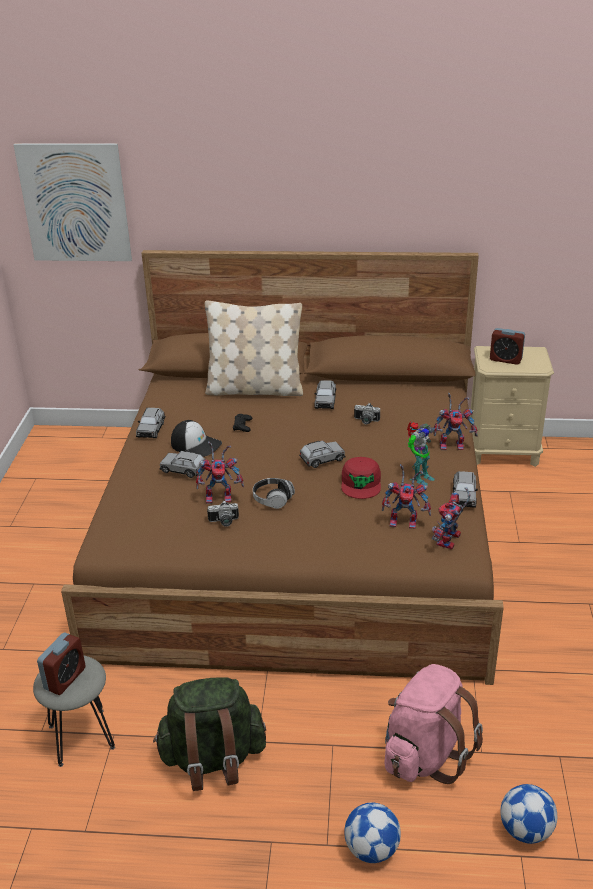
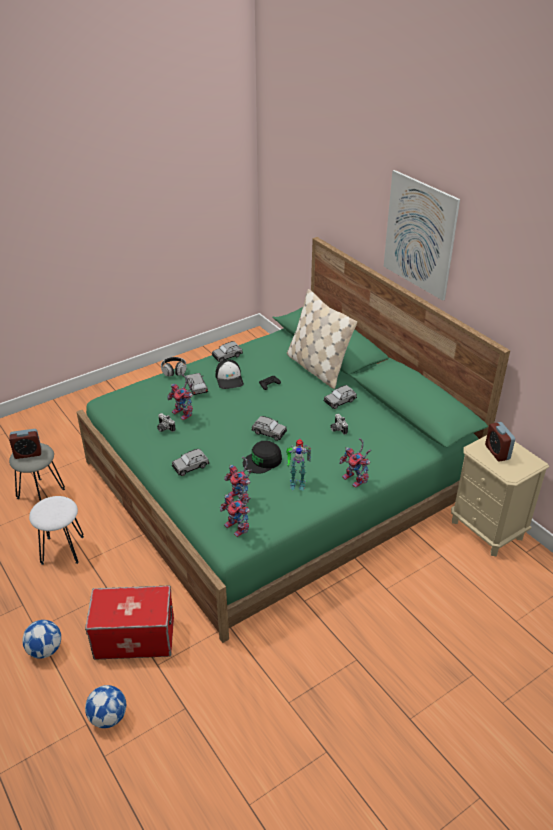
camera: 50 degrees right, 5 degrees up
(75, 203) = (292, 186): picture -> picture (420, 235)
(213, 759) = (62, 550): green backpack -> white stool
(273, 500) = (206, 435): headphones -> headphones (174, 371)
(299, 534) = (277, 480): brown bed -> green bed
(361, 483) = (262, 461): red cap -> black cap
(425, 754) = (134, 638): pink backpack -> storage box
(449, 542) = (238, 528): toy robot -> toy robot turned 120 degrees counterclockwise
(464, 496) = (298, 512): grey toy car -> grey toy car (190, 466)

